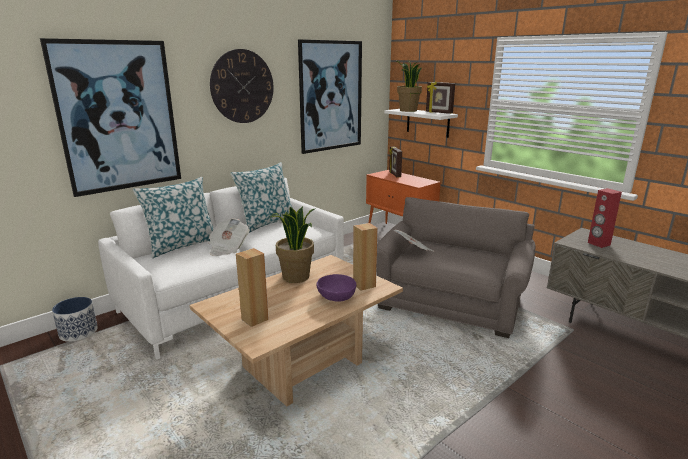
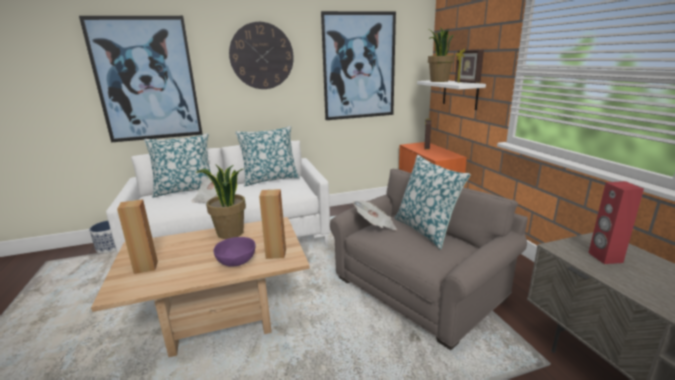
camera: 25 degrees right, 0 degrees up
(456, 247) = (426, 230): none -> pillow

